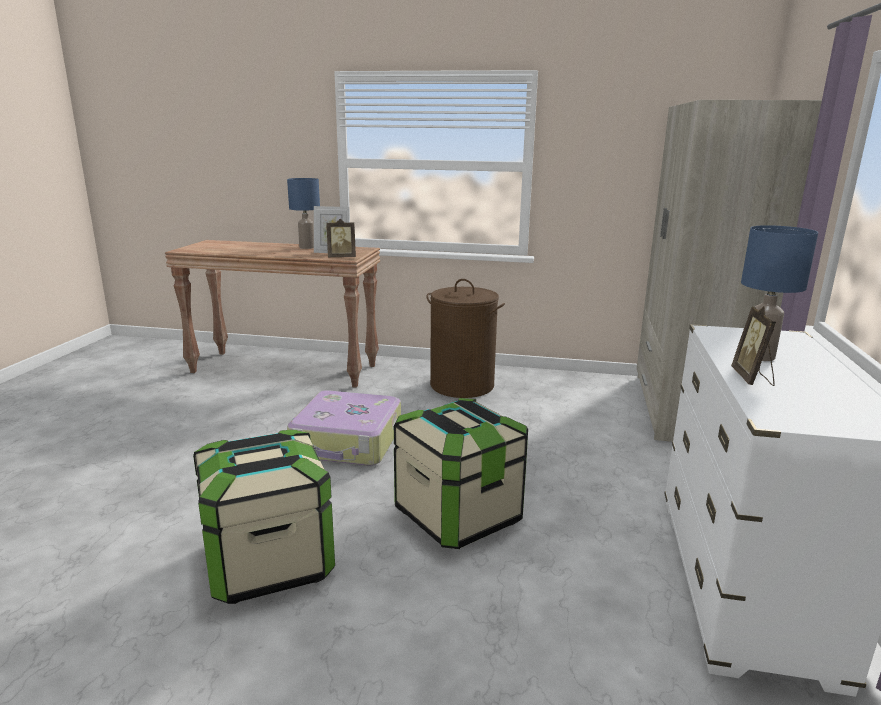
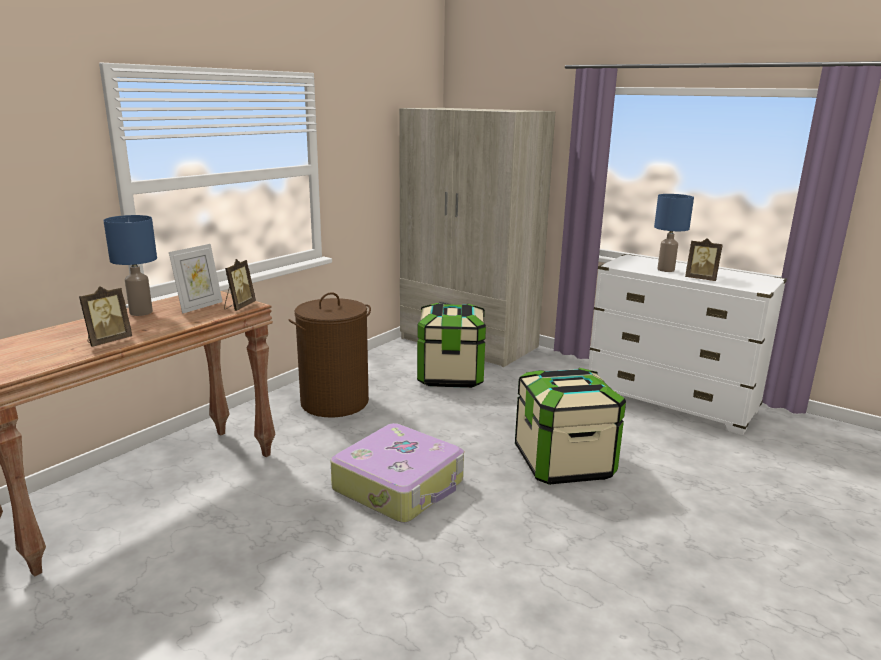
camera: 65 degrees left, 0 degrees up
(248, 252) = (108, 341): none -> picture frame
(269, 562) = (592, 566): storage box -> storage box (450, 376)

